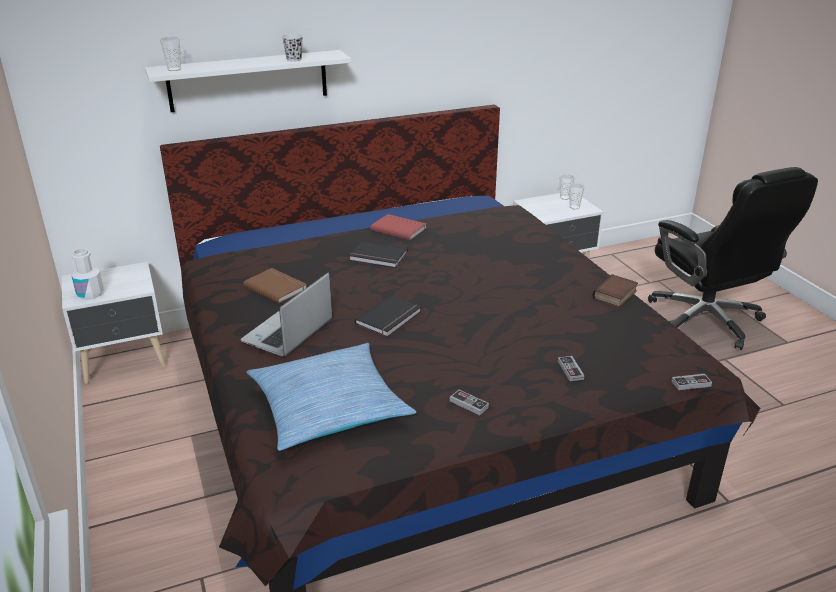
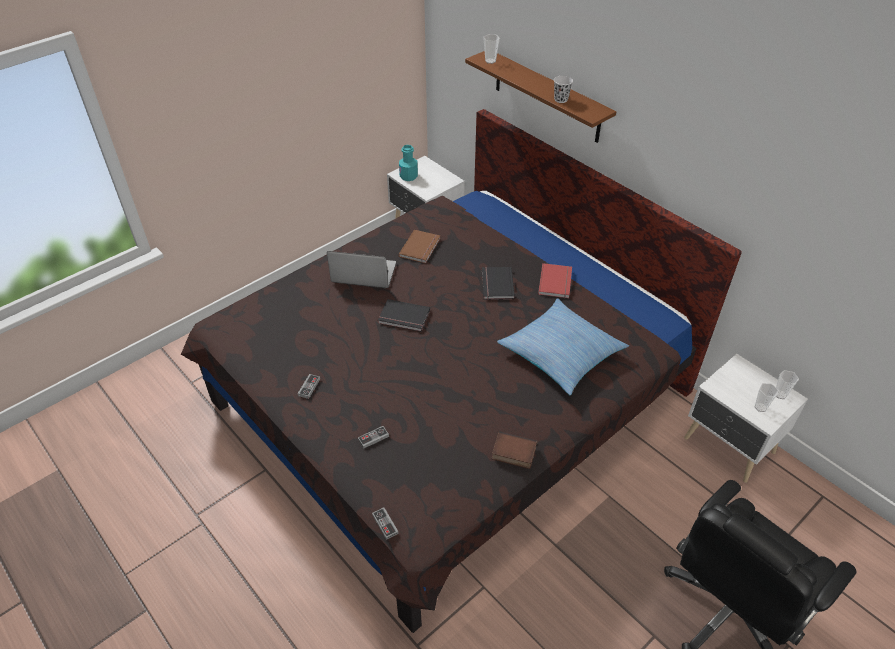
camera: 70 degrees right, 15 degrees up
(90, 294) = (408, 176): white bottle -> turquoise bottle
(248, 81) = (547, 96): white shelf -> brown shelf
(328, 407) = (285, 320): pillow -> pillow (561, 353)

